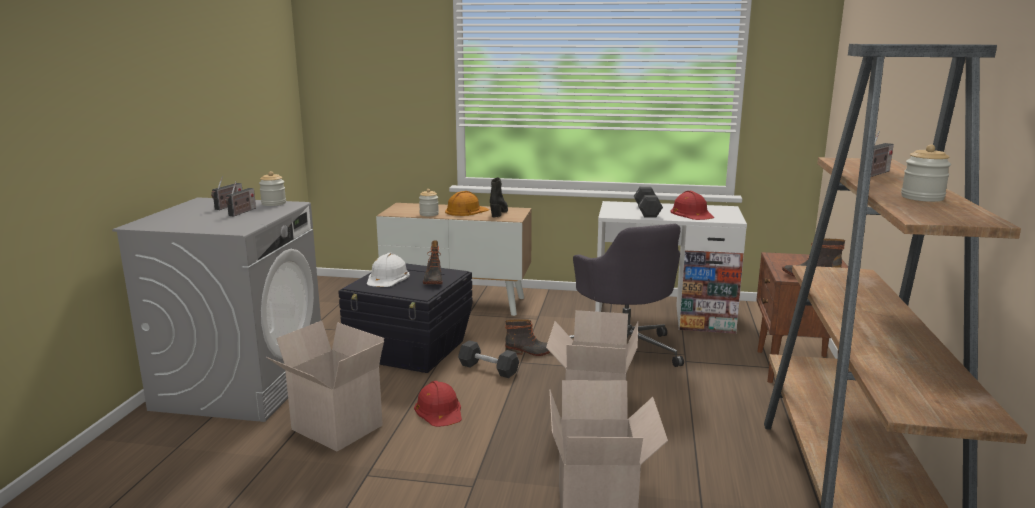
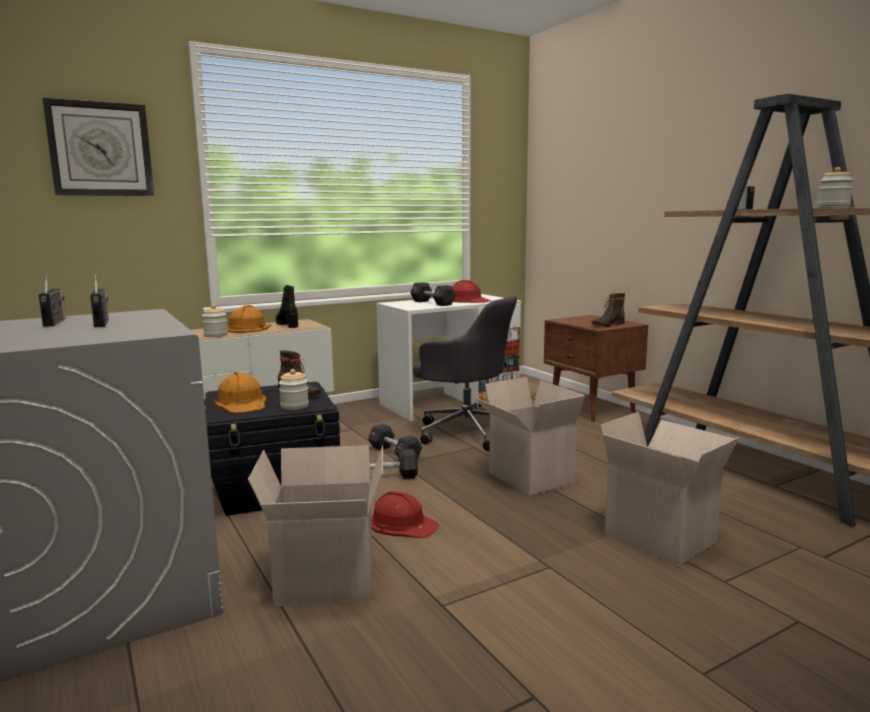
camera: 40 degrees left, 5 degrees down
(273, 203) = (118, 314): jar -> jar (294, 406)
(382, 53) = (100, 149): none -> wall clock
(387, 277) = (242, 402): white hard hat -> orange hard hat
(530, 352) = (394, 453): boot -> black dumbbell

